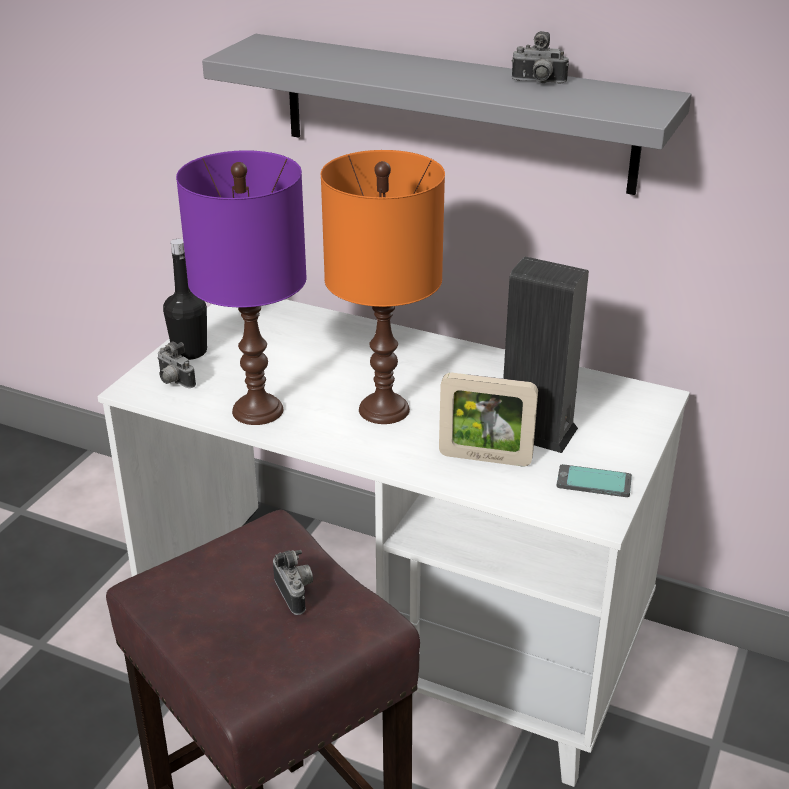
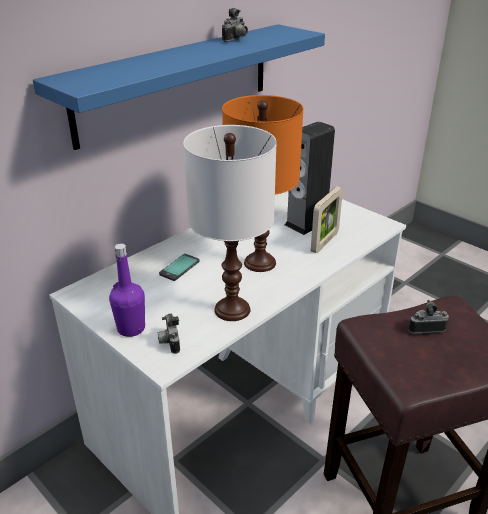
camera: 70 degrees left, 0 degrees up
(173, 382) = (169, 342): camera -> camera turned 105 degrees clockwise
(189, 352) = (131, 328): black bottle -> purple bottle
(258, 410) = (231, 309): purple table lamp -> white table lamp
(456, 113) = (176, 82): grey shelf -> blue shelf
(593, 483) = (358, 219): phone -> phone (180, 268)

